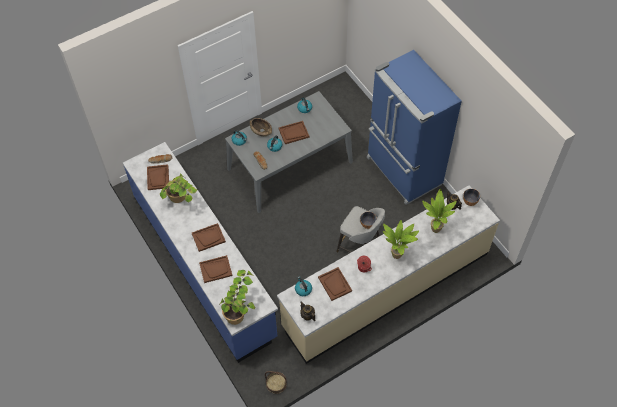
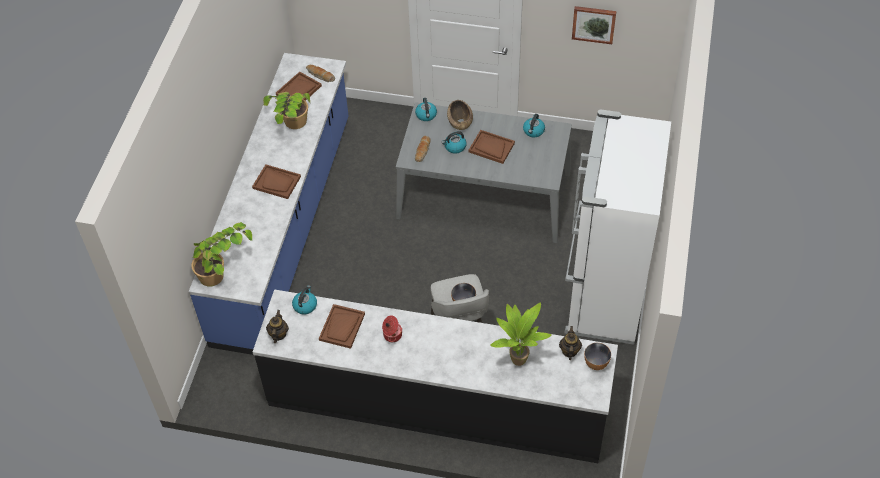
camera: 45 degrees right, 5 degrees down
(216, 269) = (247, 218): brown tray -> none
(276, 384) = (218, 399): basket -> none
(298, 25) = (594, 24): none -> picture
(386, 289) = (437, 403): beige counter -> black counter
(398, 254) = (444, 352): potted plant -> none
(403, 172) = (603, 296): blue fridge -> white fridge

